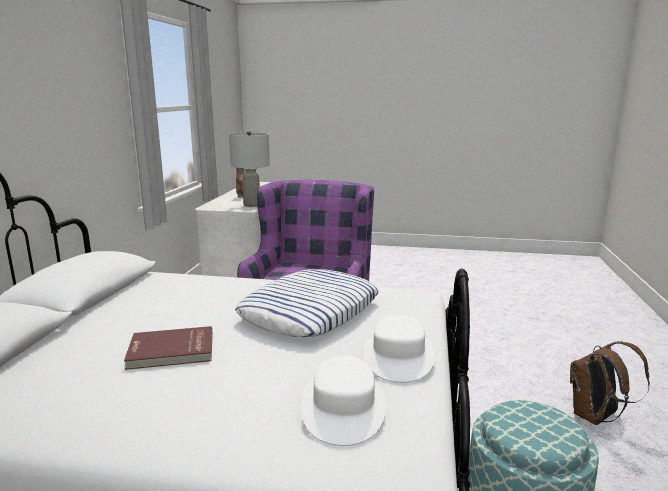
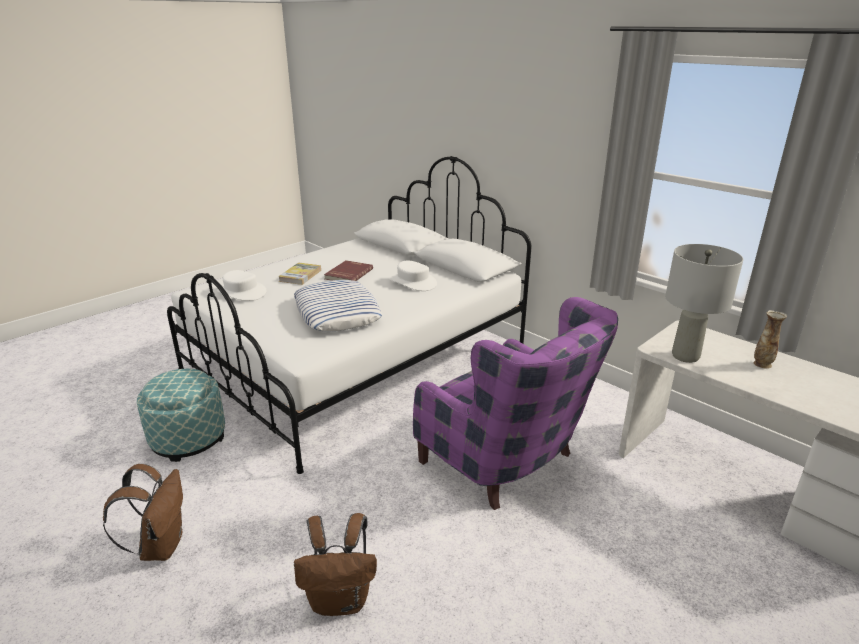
camera: 125 degrees right, 10 degrees up
(213, 389) = (300, 275): none -> book
(398, 357) = (248, 316): white hat -> white hat (413, 282)
(490, 335) = (341, 600): none -> brown backpack

